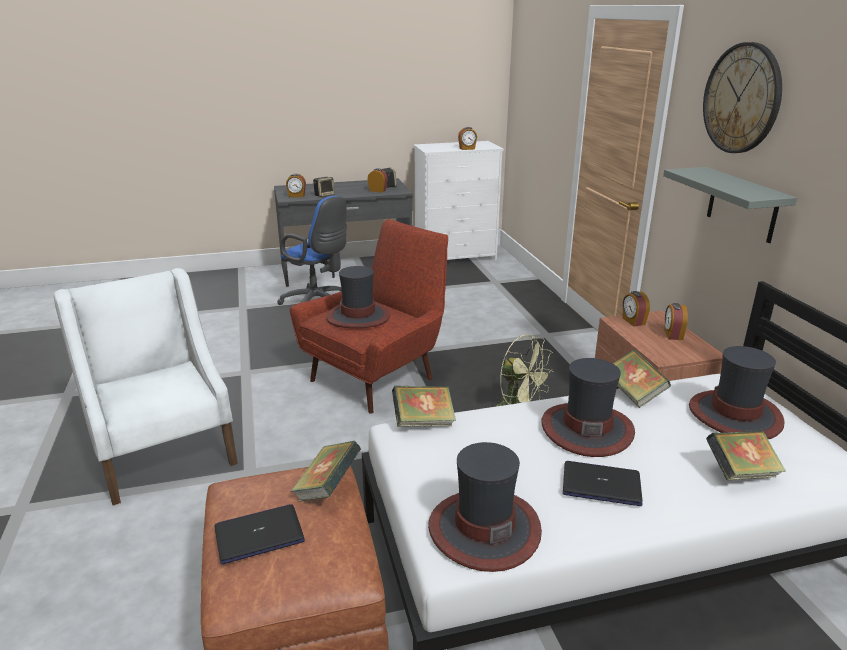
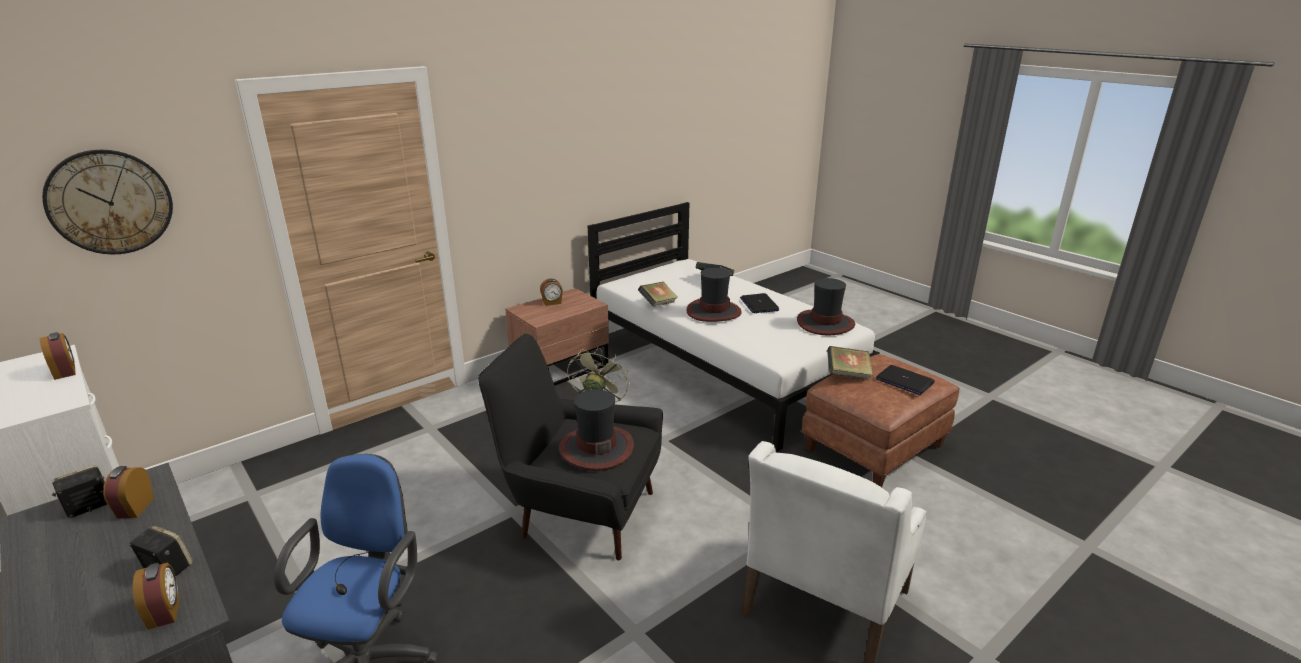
camera: 115 degrees left, 0 degrees up
(377, 376) = (580, 512): red armchair -> black armchair
(423, 422) = (761, 355): book -> none
(633, 321) = (536, 315): alarm clock -> none
(735, 415) = (658, 282): hat -> none
(742, 98) = (521, 125): wall clock -> wall clock (110, 202)
(742, 205) = (545, 193): grey shelf -> none

